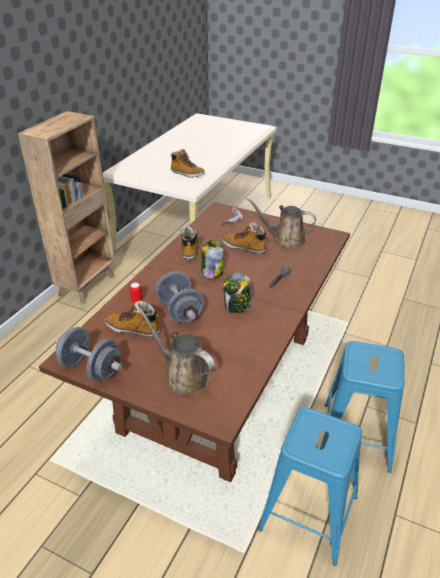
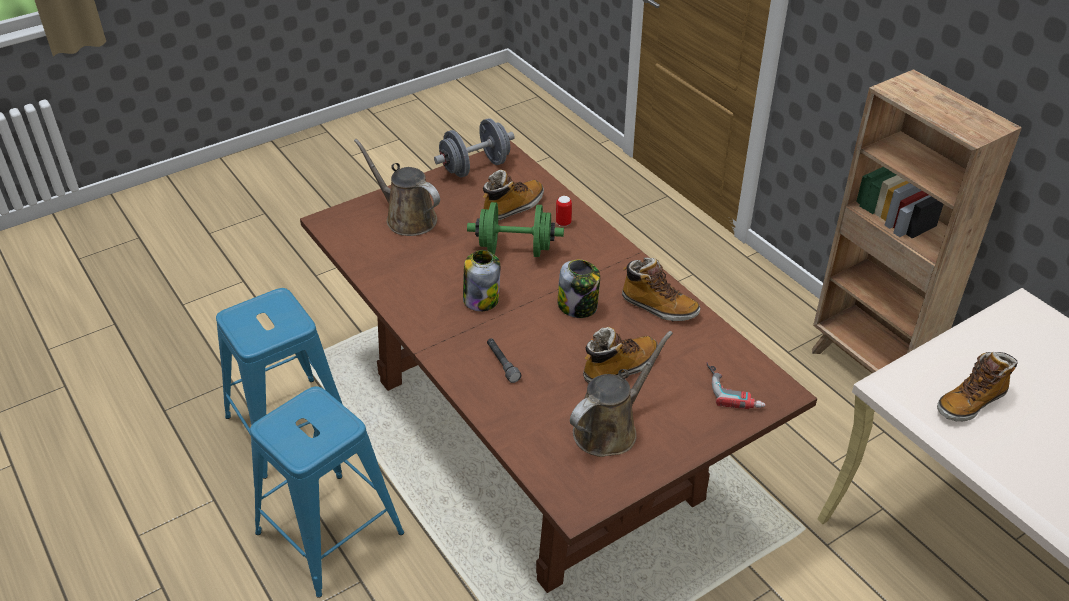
camera: 120 degrees right, 5 degrees up
(180, 311) = (515, 250): grey dumbbell -> green dumbbell
(183, 376) = (407, 218): brown watering can -> brown watering can turned 120 degrees counterclockwise

